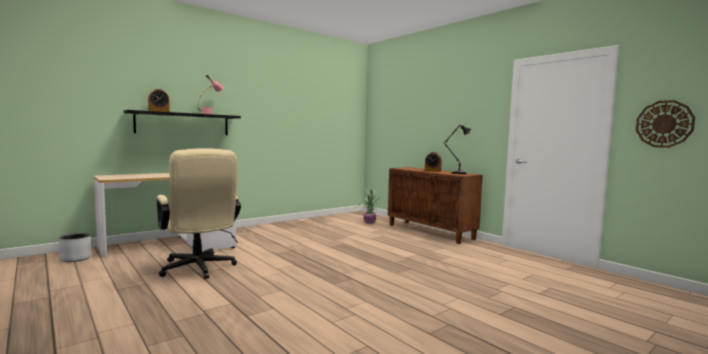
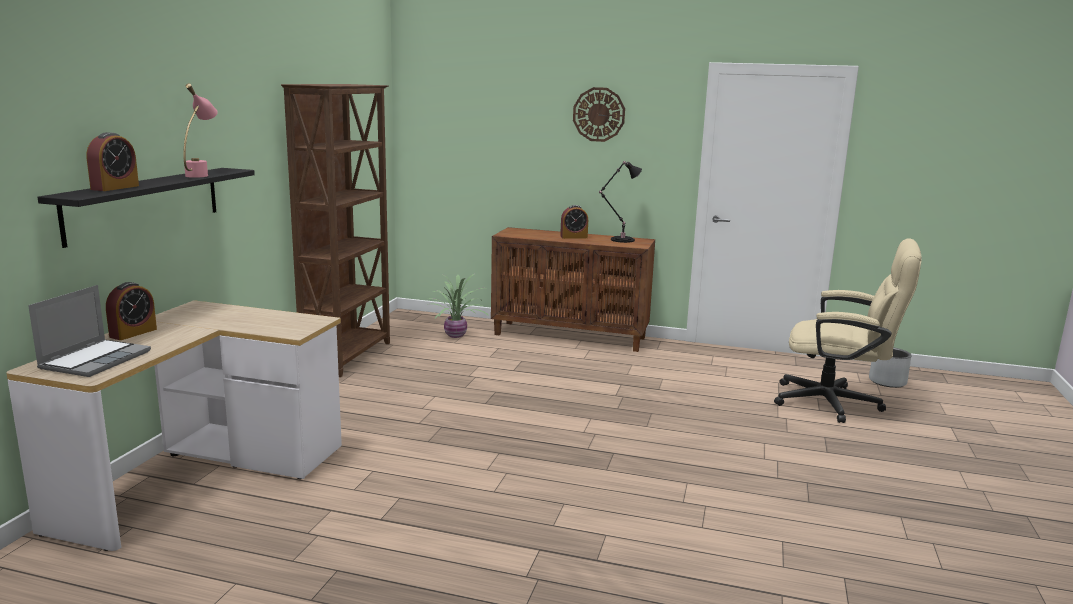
camera: 35 degrees left, 10 degrees up
(76, 258) = (53, 575): grey planter -> grey planter (887, 381)
(124, 176) = (96, 359): none -> laptop
(158, 174) = (133, 333): none -> alarm clock
(199, 269) = (369, 512): beige office chair -> beige office chair (837, 404)
(306, 221) = (349, 356): none -> brown bookcase
(664, 124) = (904, 175): wall clock -> wall clock (599, 114)

